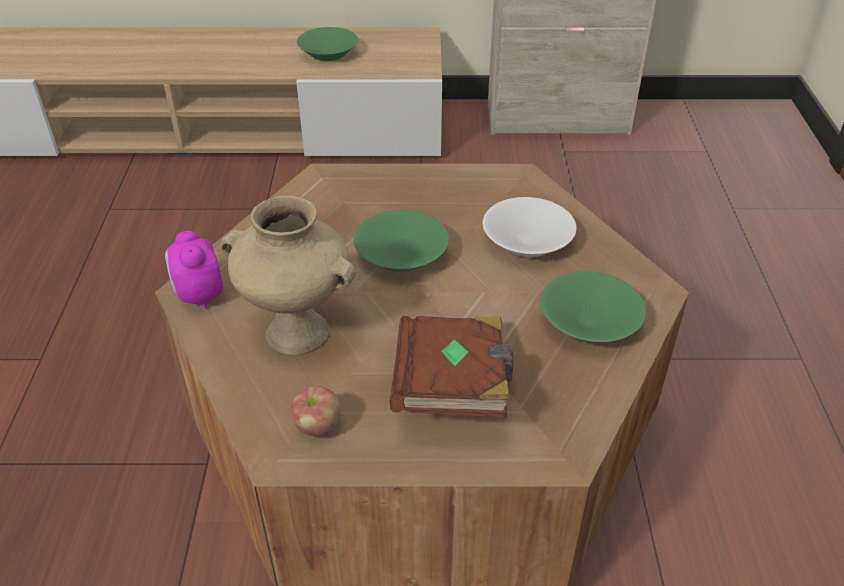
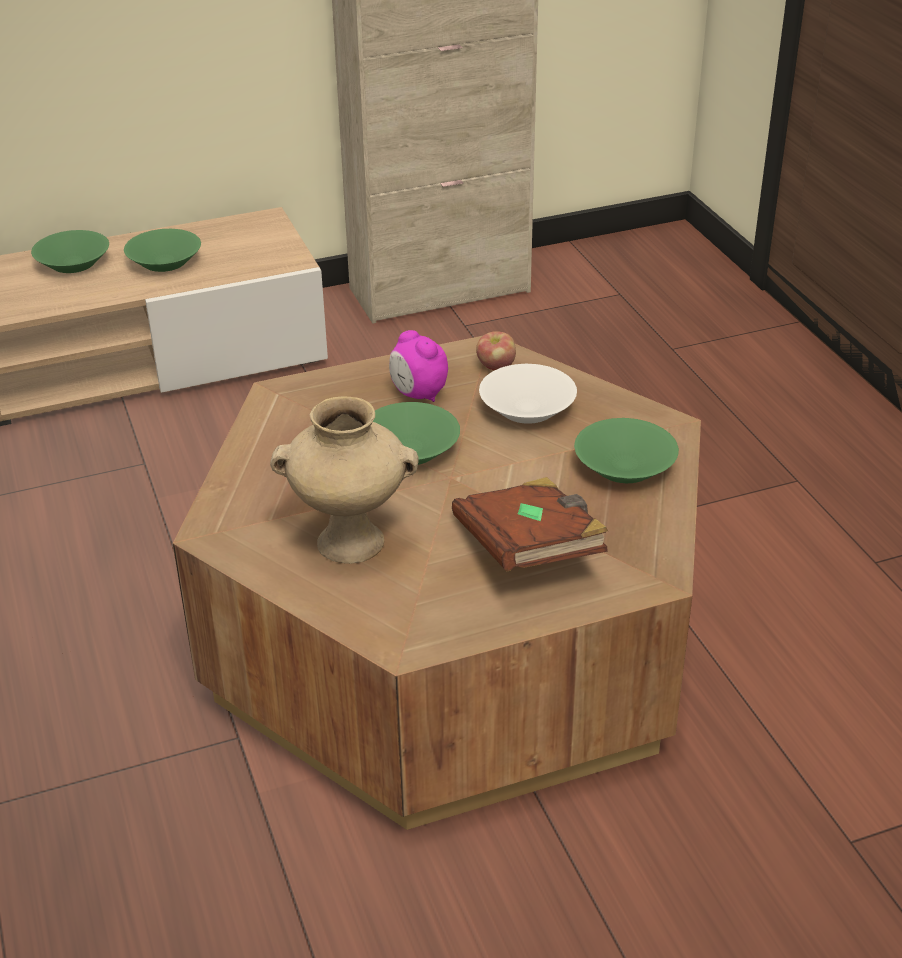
camera: 20 degrees left, 5 degrees down
(199, 295) = (224, 534): alarm clock -> alarm clock (418, 394)
(263, 42) = (74, 263): none -> green bowl
(318, 426) = (424, 614): apple -> apple (496, 366)

